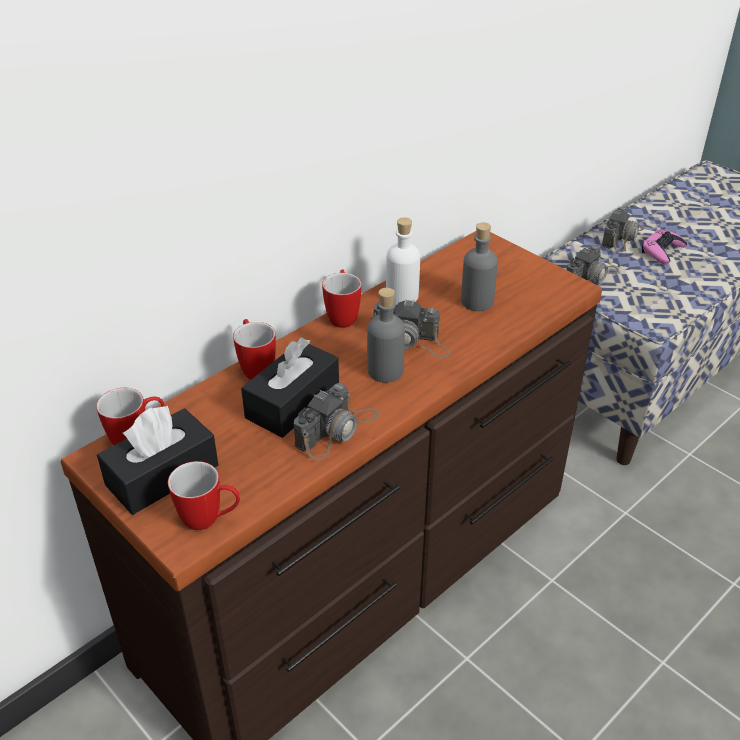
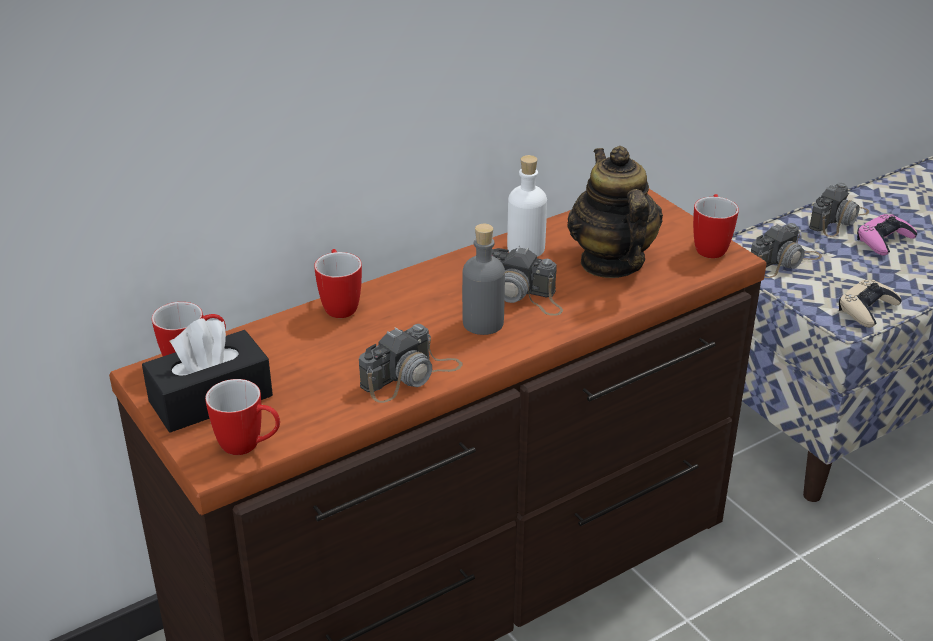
camera: 10 degrees right, 5 degrees down
(292, 402) = (370, 343): black tissue box -> none
(342, 315) = (452, 262): mug -> mug (710, 246)
(477, 301) = (611, 262): grey bottle -> teapot
(666, 312) = (867, 309): none -> beige game controller

